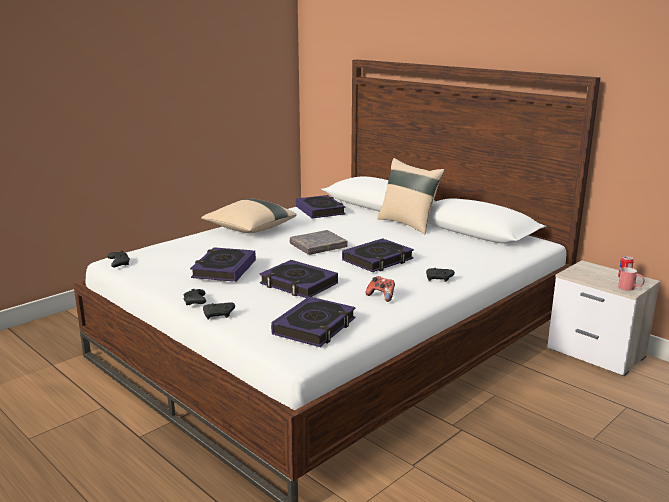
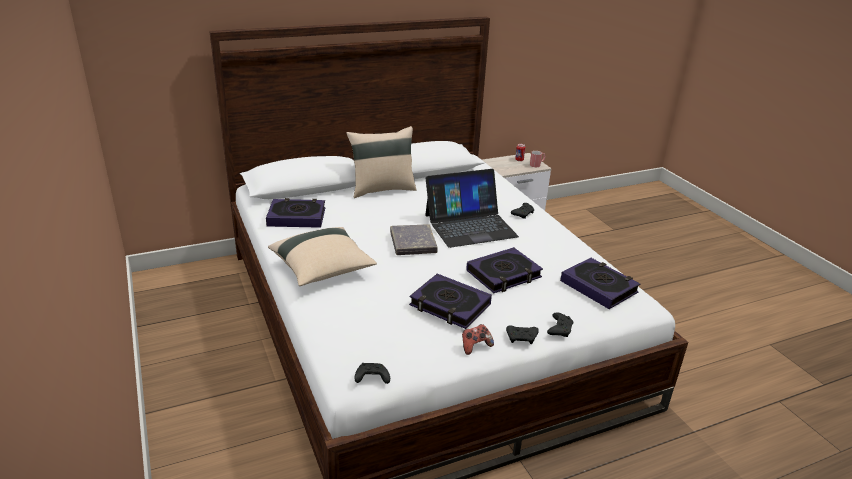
camera: 70 degrees left, 10 degrees up
(378, 260) = (470, 225): book -> laptop
(381, 296) = (550, 245): game controller -> game controller (475, 346)

